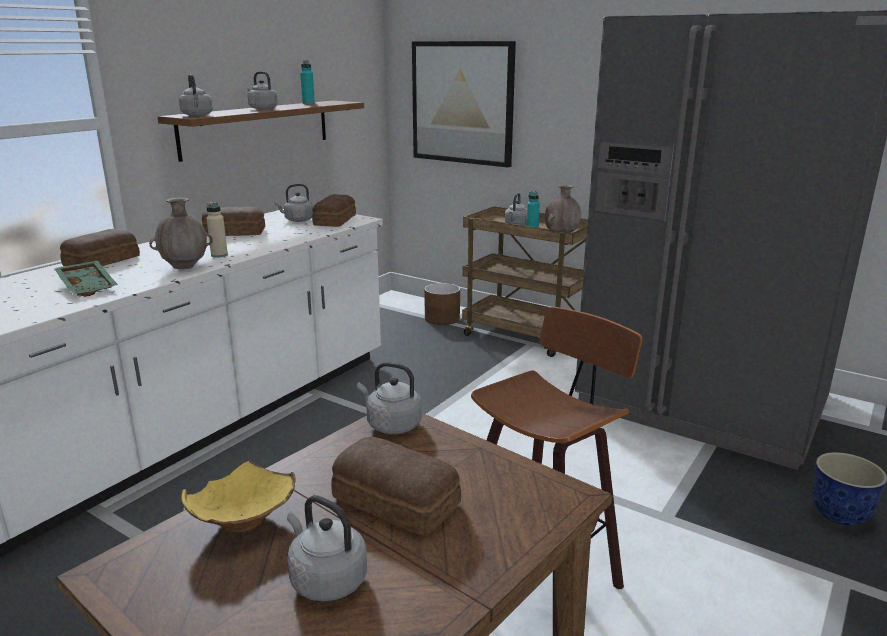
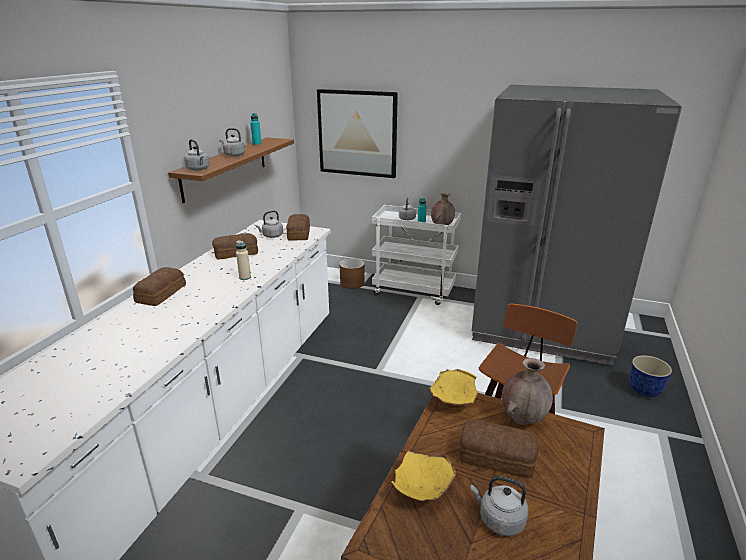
camera: 15 degrees left, 5 degrees up
(89, 286) = (175, 320): green tray -> none
(185, 267) = (230, 292): brown vase -> brown vase (522, 419)
(391, 425) = (452, 401): grey kettle -> yellow bowl
(526, 337) = (414, 291): brown cart -> white cart

